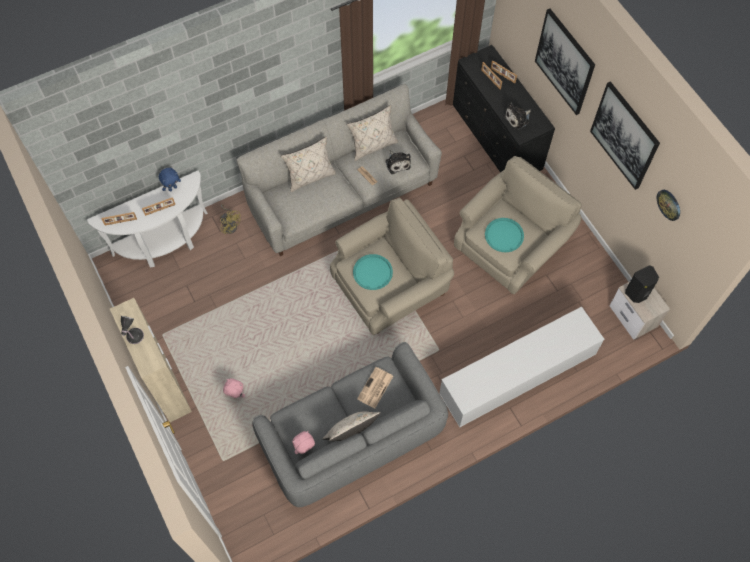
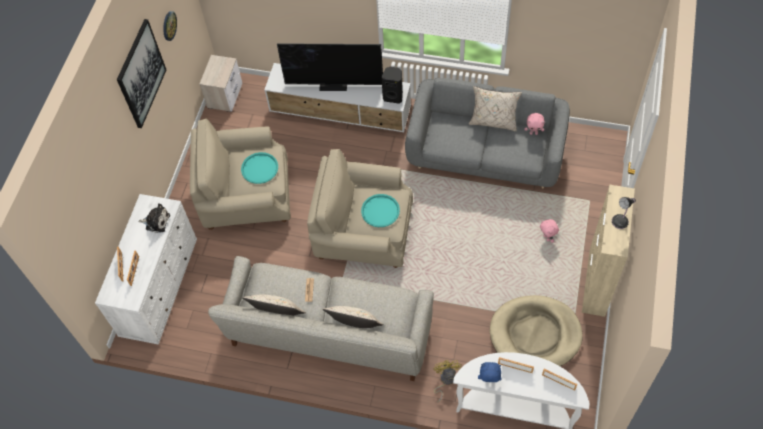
camera: 135 degrees left, 5 degrees down
(187, 305) = (535, 335): none -> beige dog bed
(375, 388) = (453, 135): newspaper -> none
(397, 163) = (275, 282): plush toy -> none
(496, 138) = (159, 287): black dresser -> white dresser
(528, 358) = (334, 84): none -> television
(565, 62) = (105, 157): picture -> none
(637, 294) = (219, 76): black speaker -> black speaker (393, 96)

